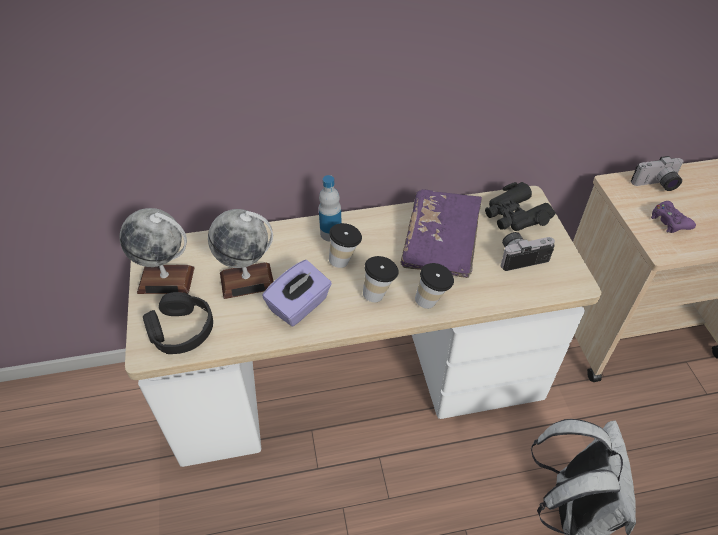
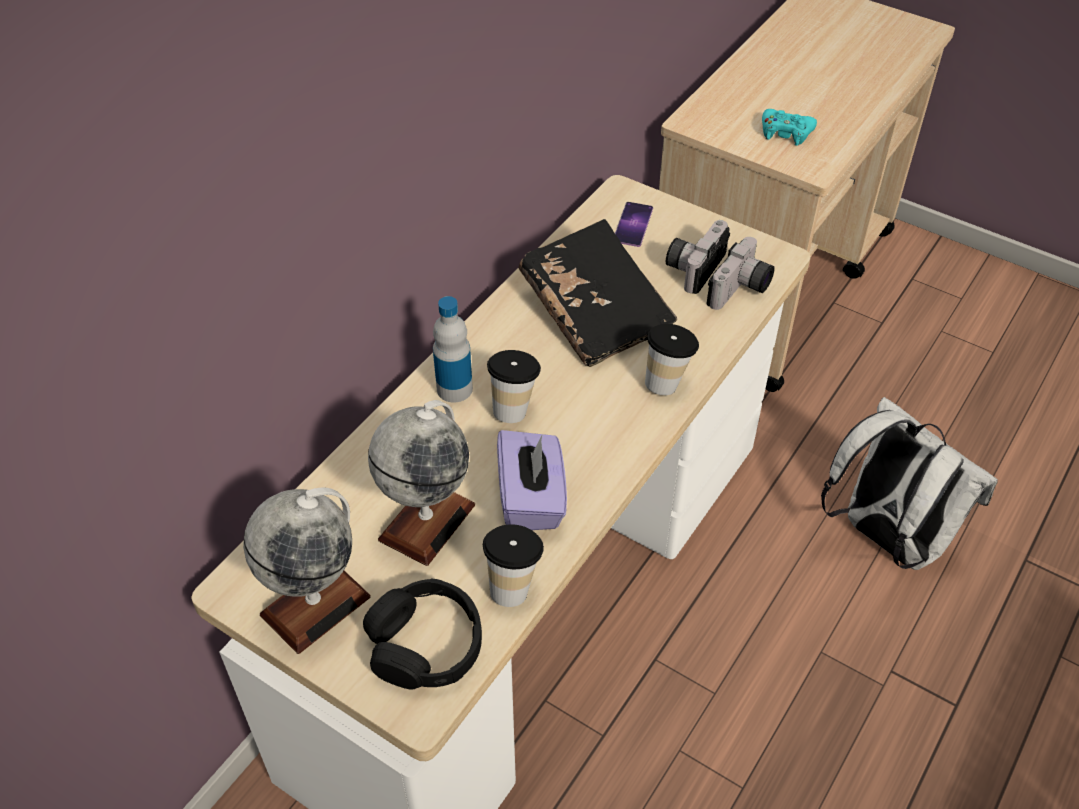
camera: 45 degrees left, 0 degrees up
(379, 293) = (602, 416): cup -> cup (513, 585)
(440, 243) = (595, 311): purple book -> black book
(515, 215) = (633, 224): black binoculars -> phone
(656, 185) = (730, 99): camera -> camera (741, 291)
(669, 221) = (785, 132): purple game controller -> turquoise game controller

